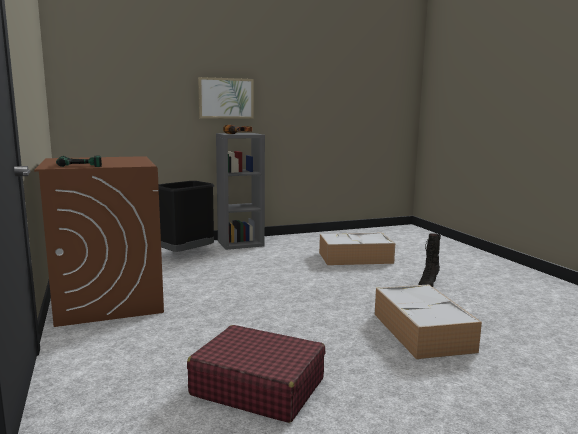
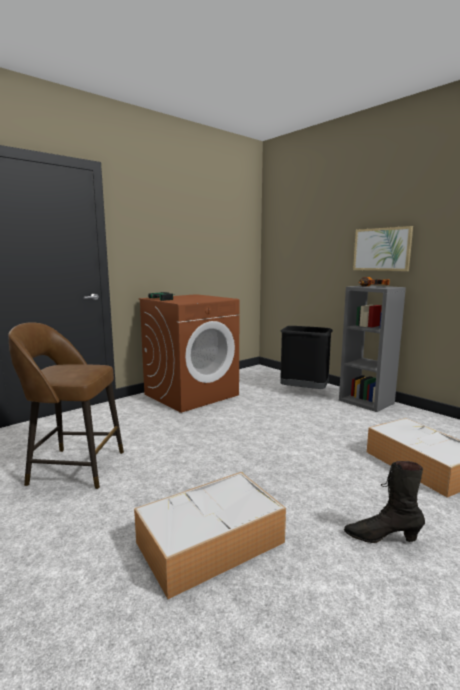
camera: 70 degrees right, 0 degrees up
(257, 387) = (74, 467): red suitcase -> brown stool

